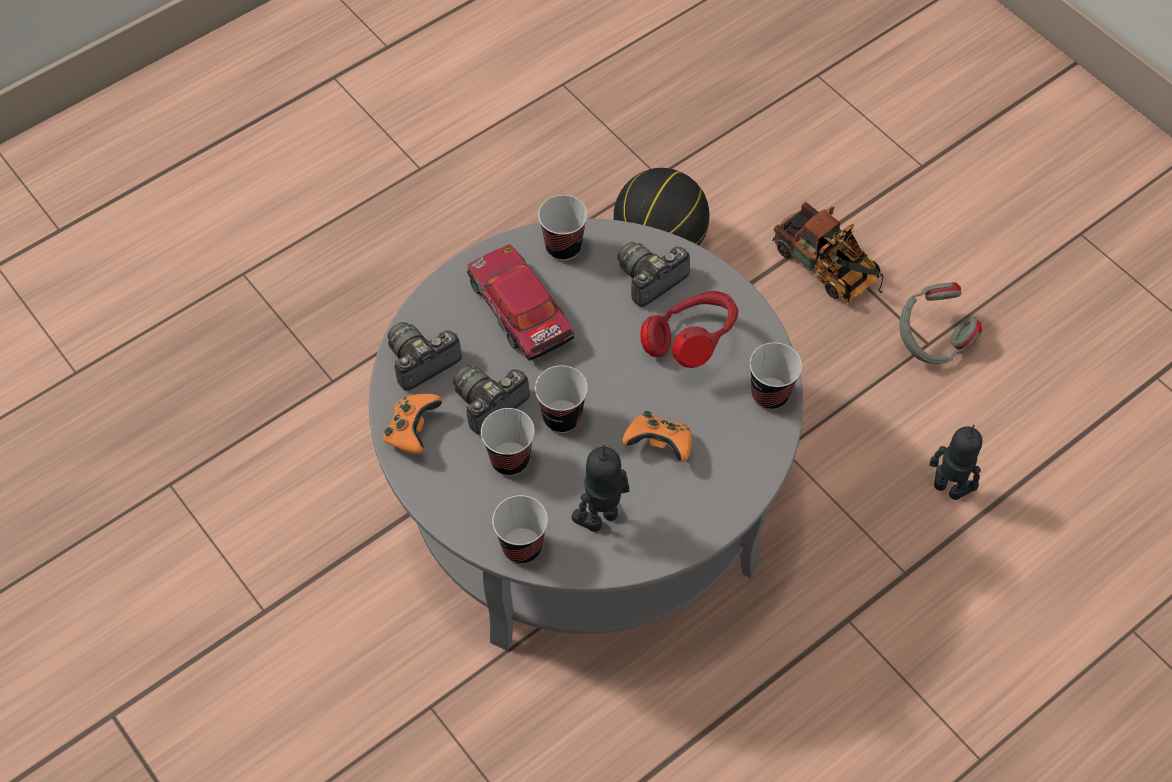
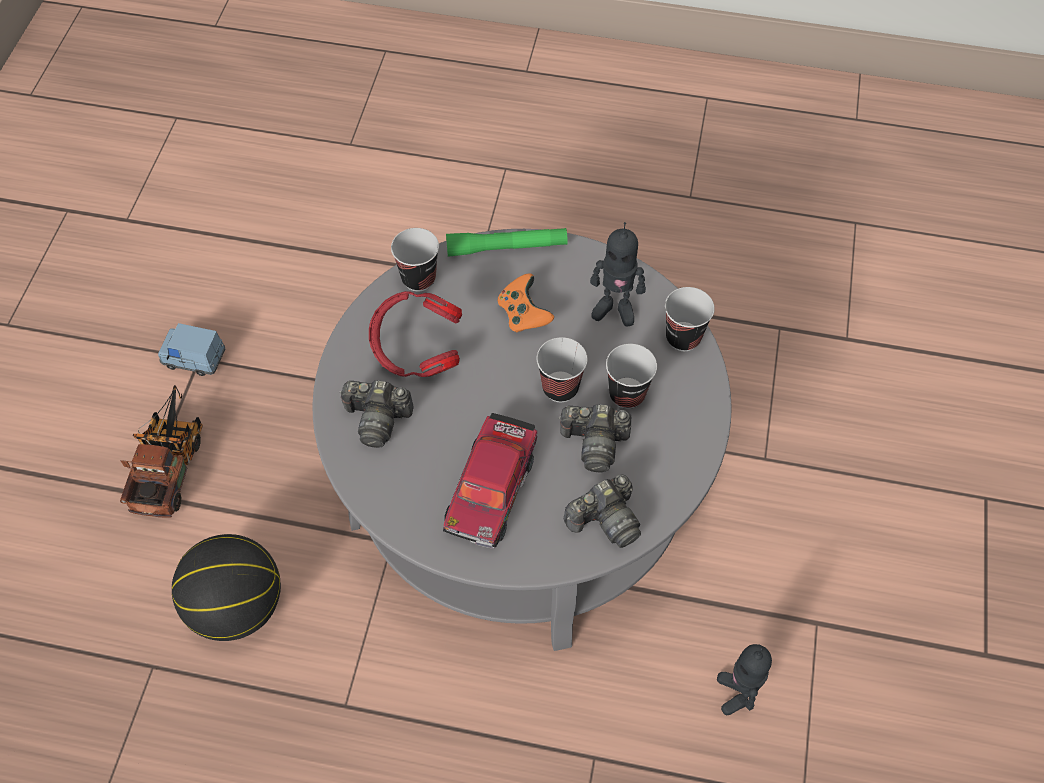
camera: 130 degrees left, 0 degrees up
(412, 431) = (669, 475): orange game controller -> none
(421, 361) = (605, 520): camera -> camera turned 45 degrees counterclockwise
(563, 247) = (399, 505): cup -> none
(746, 485) = (506, 247): none -> green flashlight
(931, 340) = (194, 358): grey headphones -> blue toy car
(948, 488) = (323, 280): toy robot -> toy robot (737, 693)

